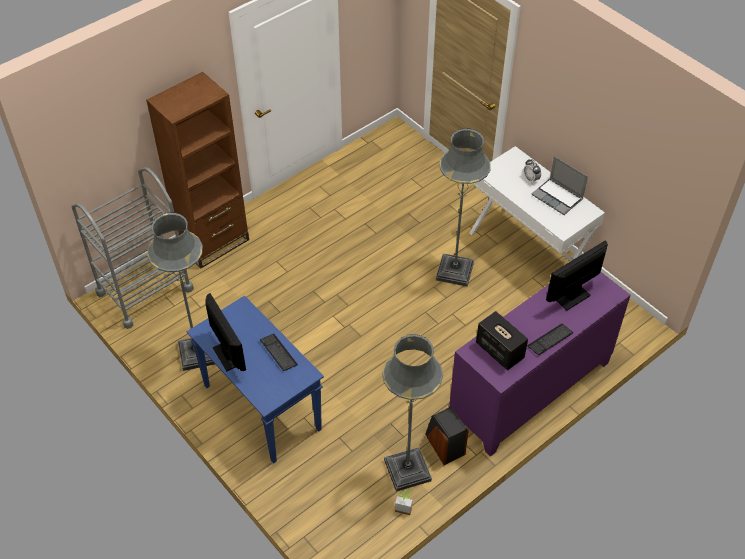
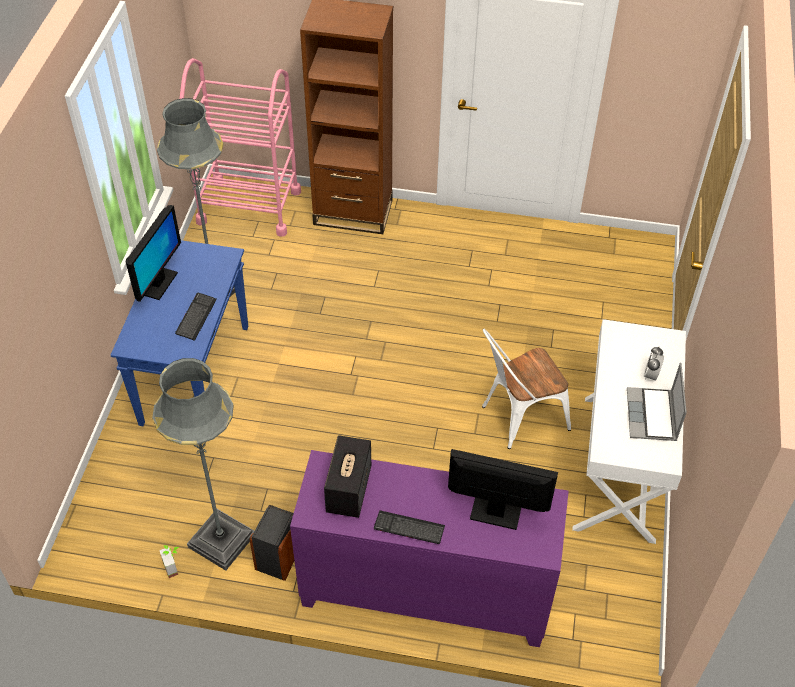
camera: 50 degrees right, 0 degrees up
(145, 291) = (249, 206): grey cart -> pink cart
(454, 271) = (518, 418): grey floor lamp -> white chair

